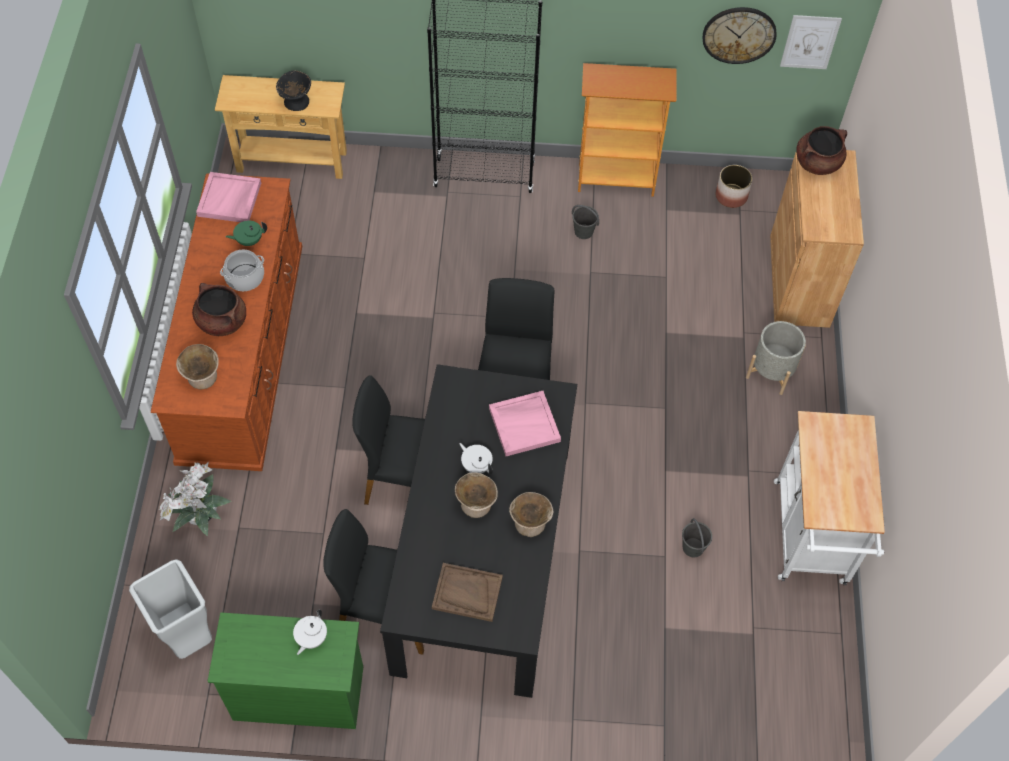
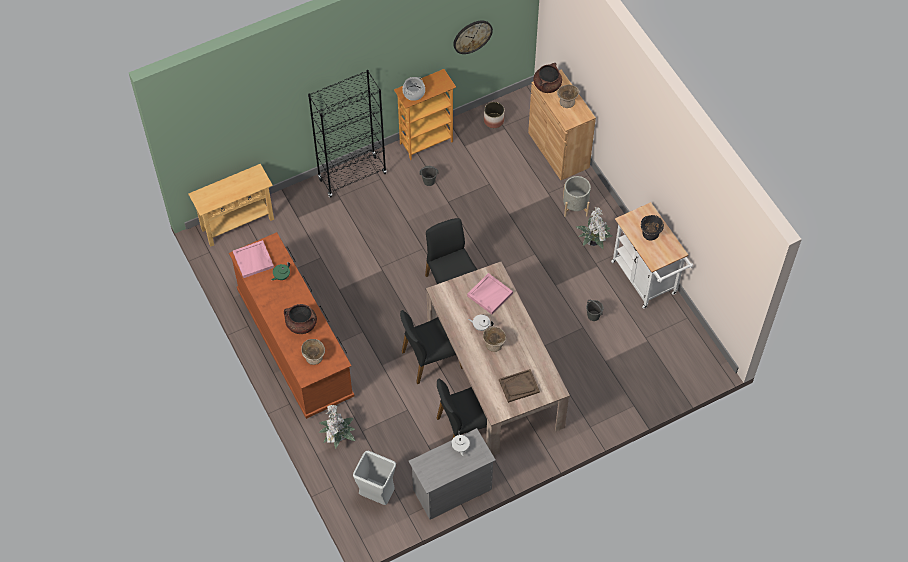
camera: 30 degrees left, 0 degrees up
(245, 278) = (295, 296): cooking pot -> cooking pot (414, 93)
(296, 102) = (242, 188): black bowl -> black bowl (650, 233)
(298, 693) = (451, 489): green dresser -> grey dresser
(483, 554) = (494, 375): black dining table -> beige dining table
(530, 523) = (525, 339): beige bowl -> beige bowl (567, 102)
(766, 435) = (593, 240): none -> potted plant
(810, 42) = (509, 23): picture -> none

